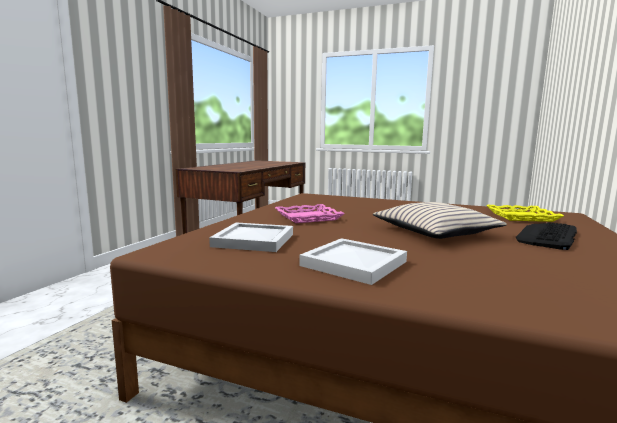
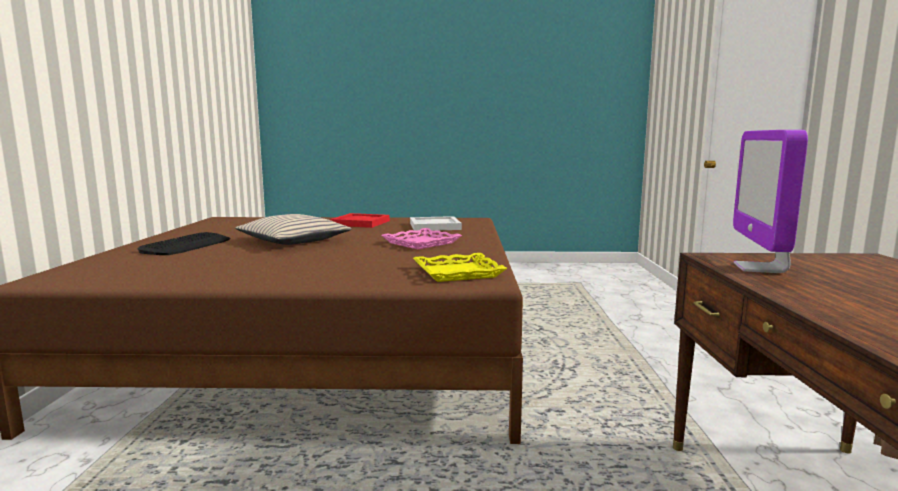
camera: 160 degrees right, 0 degrees up
(239, 169) = (760, 268): none -> monitor
(355, 263) = (359, 223): white tray -> red tray
(521, 217) = (143, 267): yellow tray -> yellow tray (458, 273)

